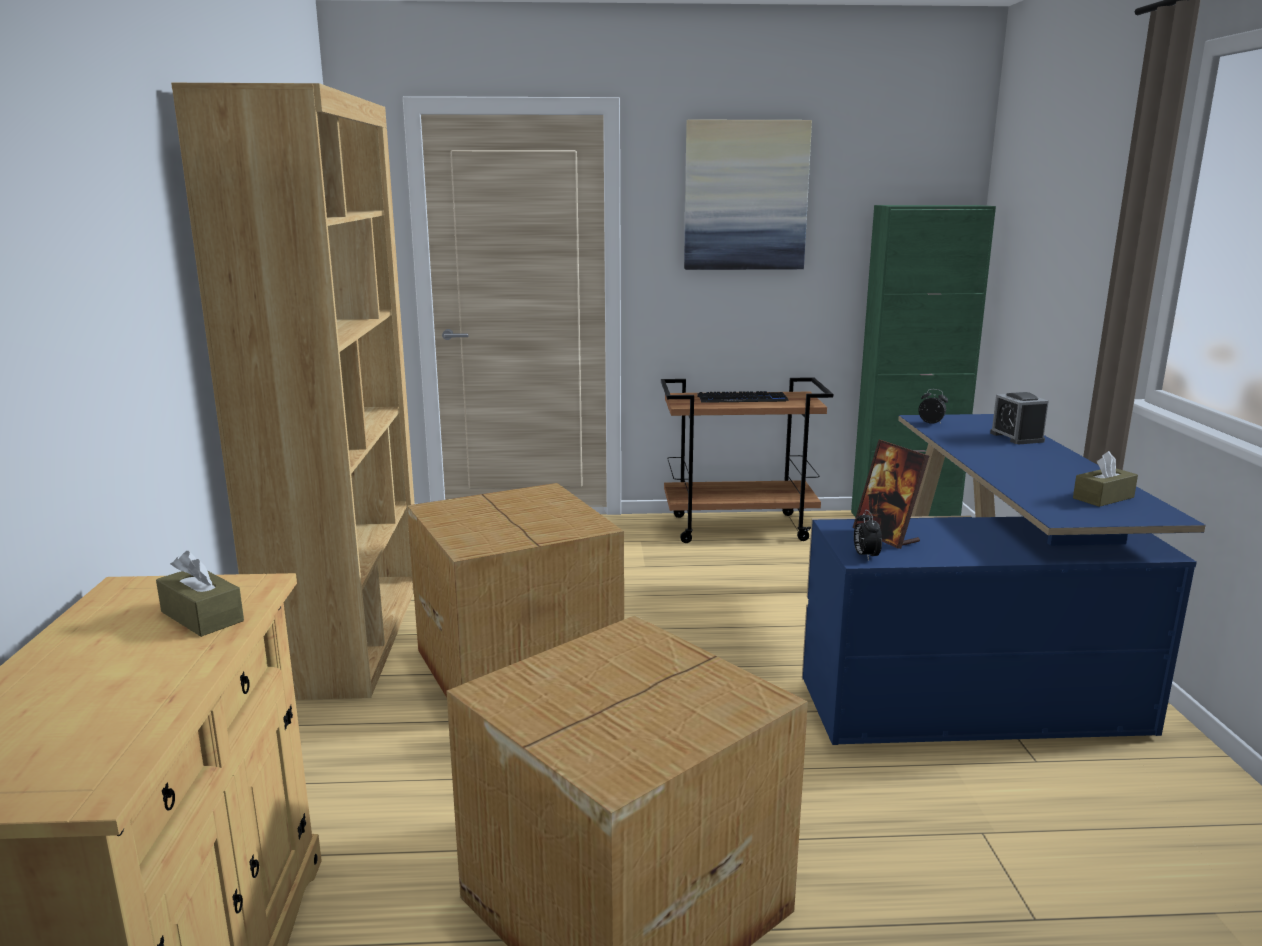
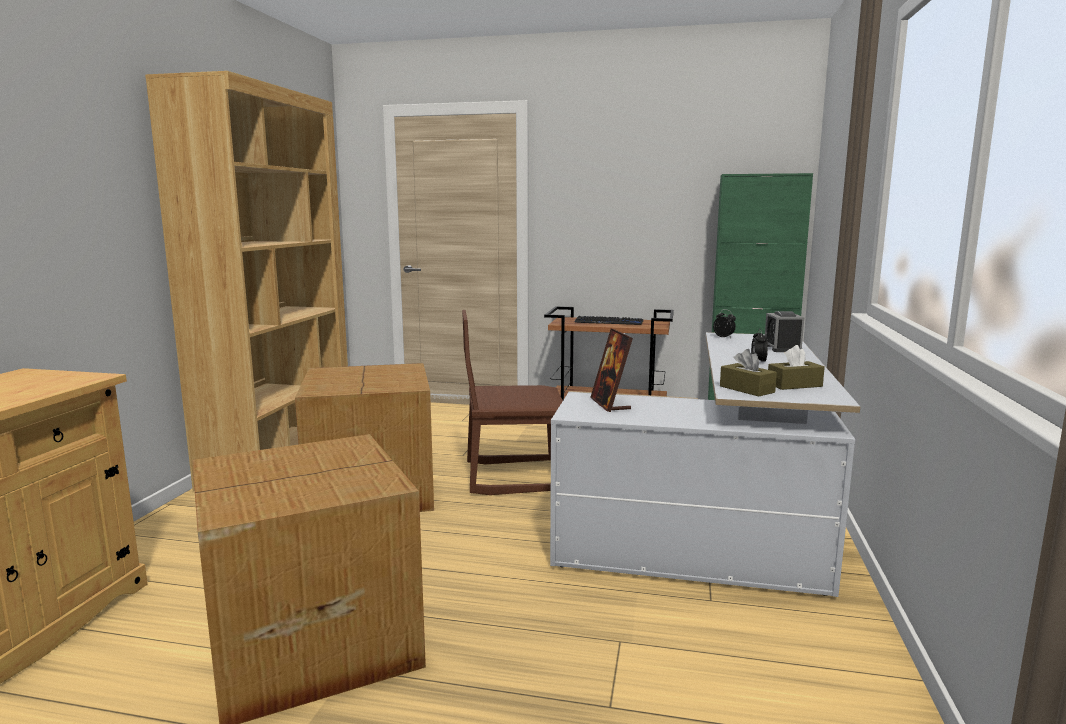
camera: 15 degrees right, 5 degrees down
(202, 616) = (37, 387): brown tissue box -> brown tissue box (746, 389)
(685, 620) = (514, 476): none -> brown chair
(745, 196) = (620, 170): picture -> none
(865, 556) = (576, 414): alarm clock -> alarm clock (758, 362)
(974, 660) = (720, 525): blue desk -> white desk

